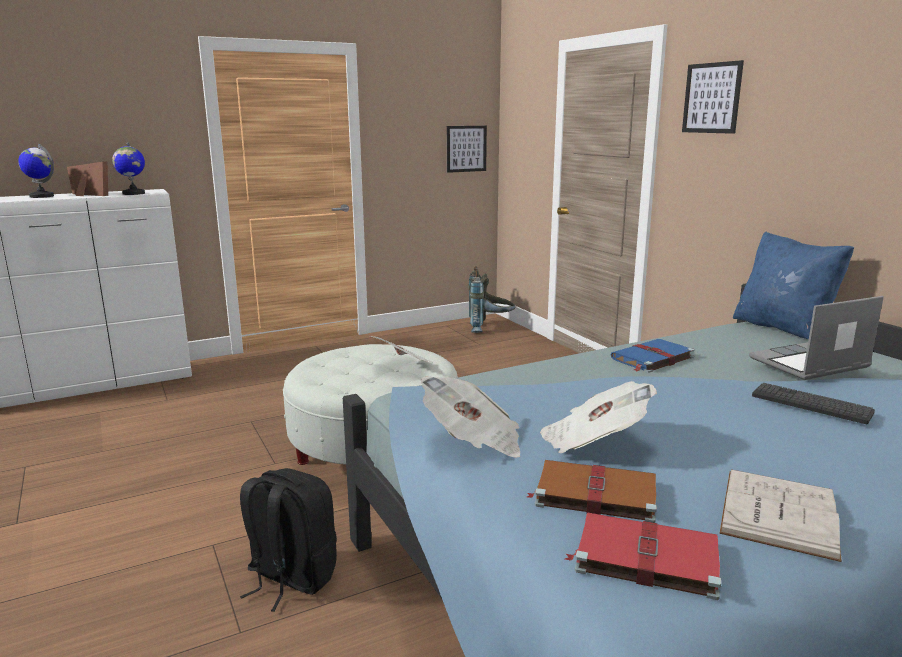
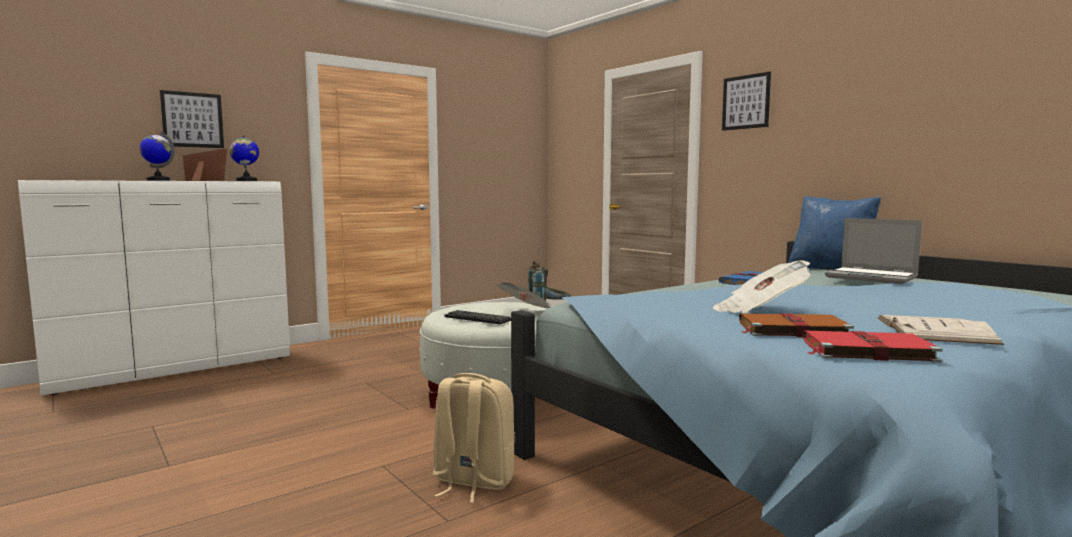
camera: 10 degrees left, 10 degrees down
(290, 578) = (472, 482): black backpack -> beige backpack
(466, 148) = (522, 161): picture -> picture (192, 120)
(473, 441) = (665, 314): newspaper -> none
(809, 364) = (872, 277): laptop -> laptop turned 105 degrees counterclockwise
(811, 404) = (896, 292): keyboard -> keyboard (477, 318)

